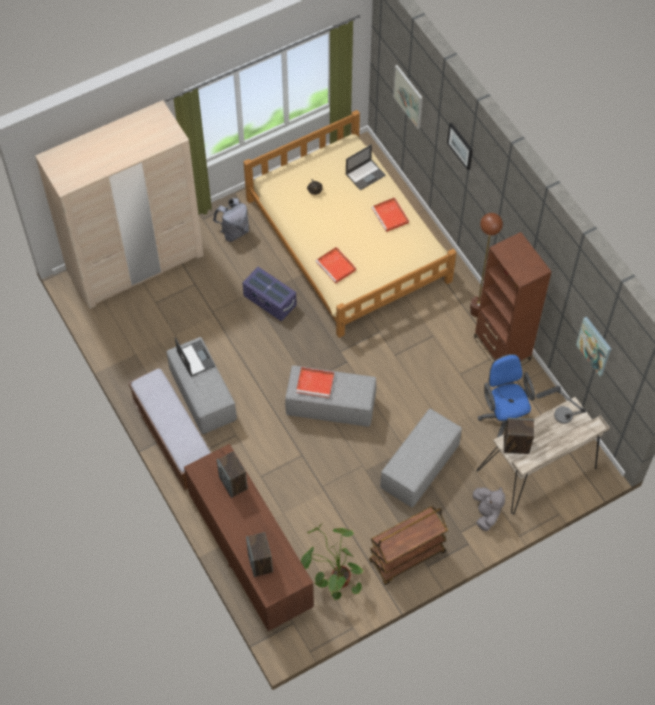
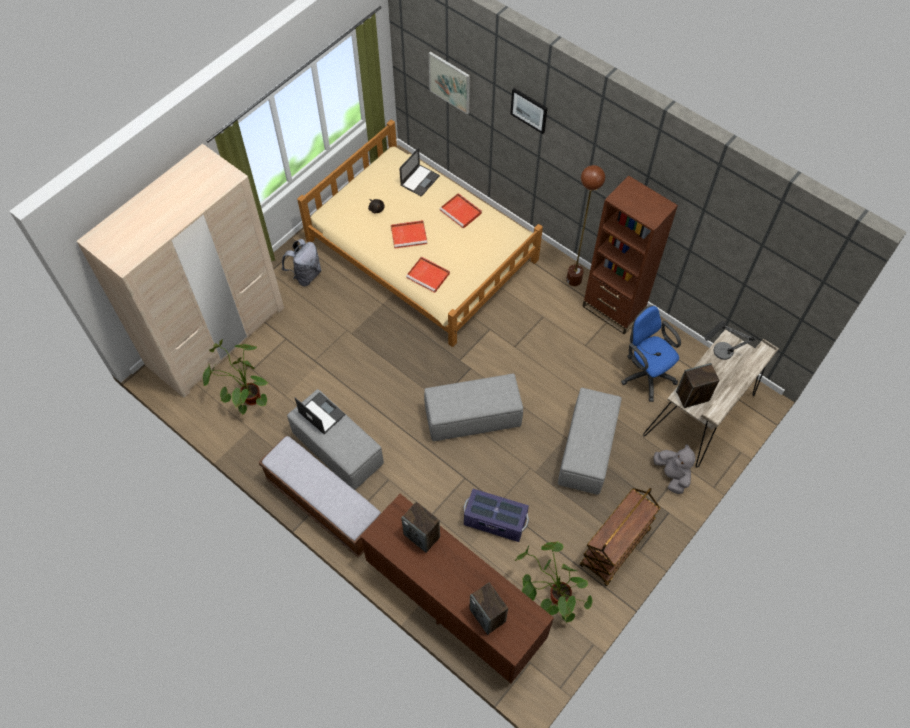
camera: 20 degrees left, 0 degrees up
(141, 323) = (245, 395): none -> potted plant
(270, 301) = (369, 332): purple storage box -> purple storage box (495, 521)
(316, 383) = (457, 399): red tray -> red tray (409, 235)
(594, 345) = (742, 269): picture -> none

